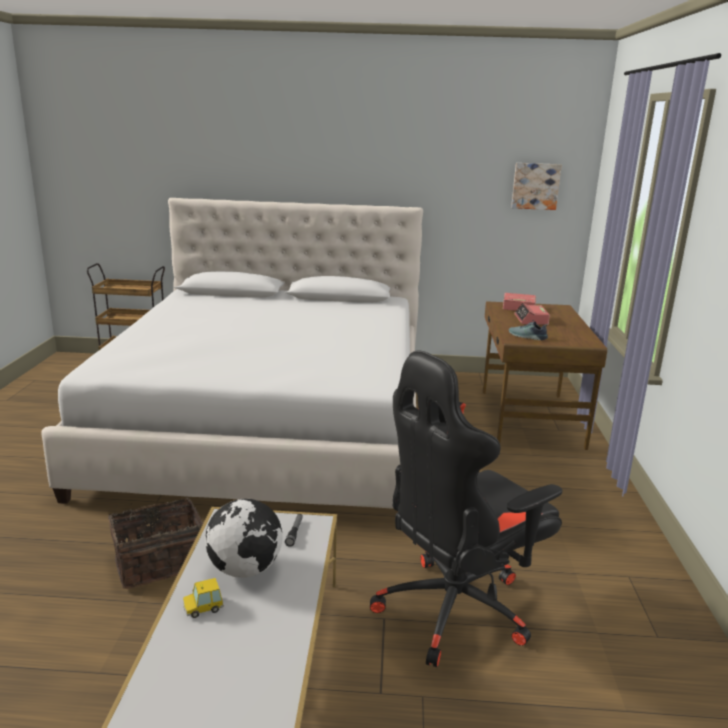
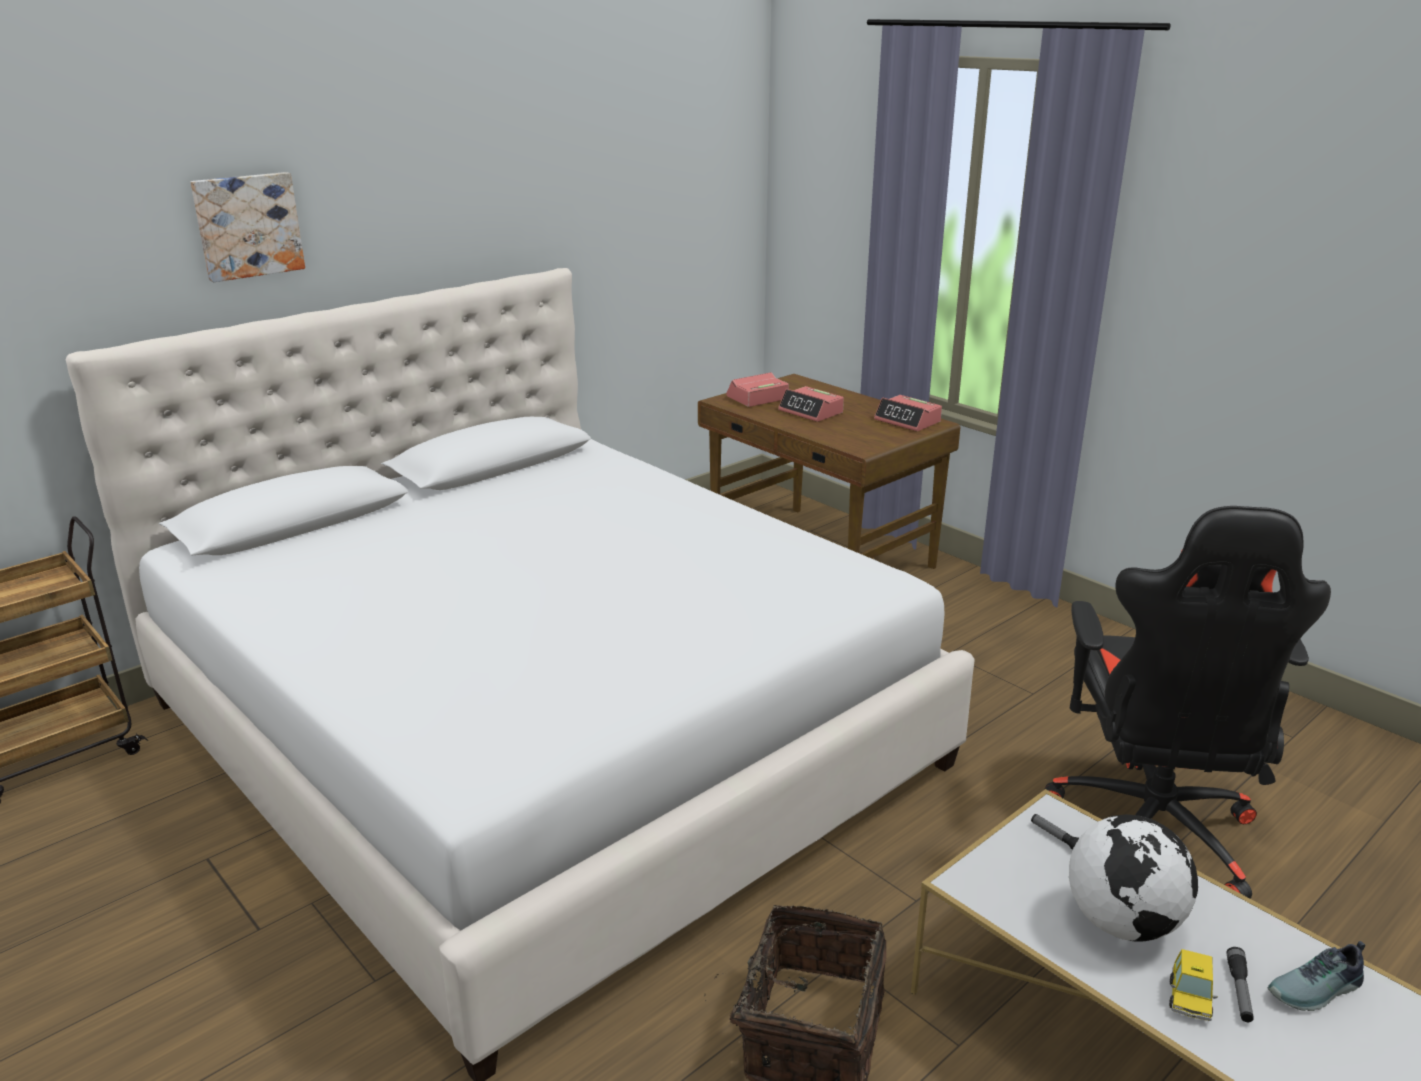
camera: 45 degrees left, 5 degrees up
(228, 622) = (1239, 991): none -> flashlight
(527, 337) = (864, 439): shoe -> shoe (1317, 991)
(535, 186) = (699, 199): picture -> picture (247, 225)
(576, 338) = (907, 421): none -> alarm clock

